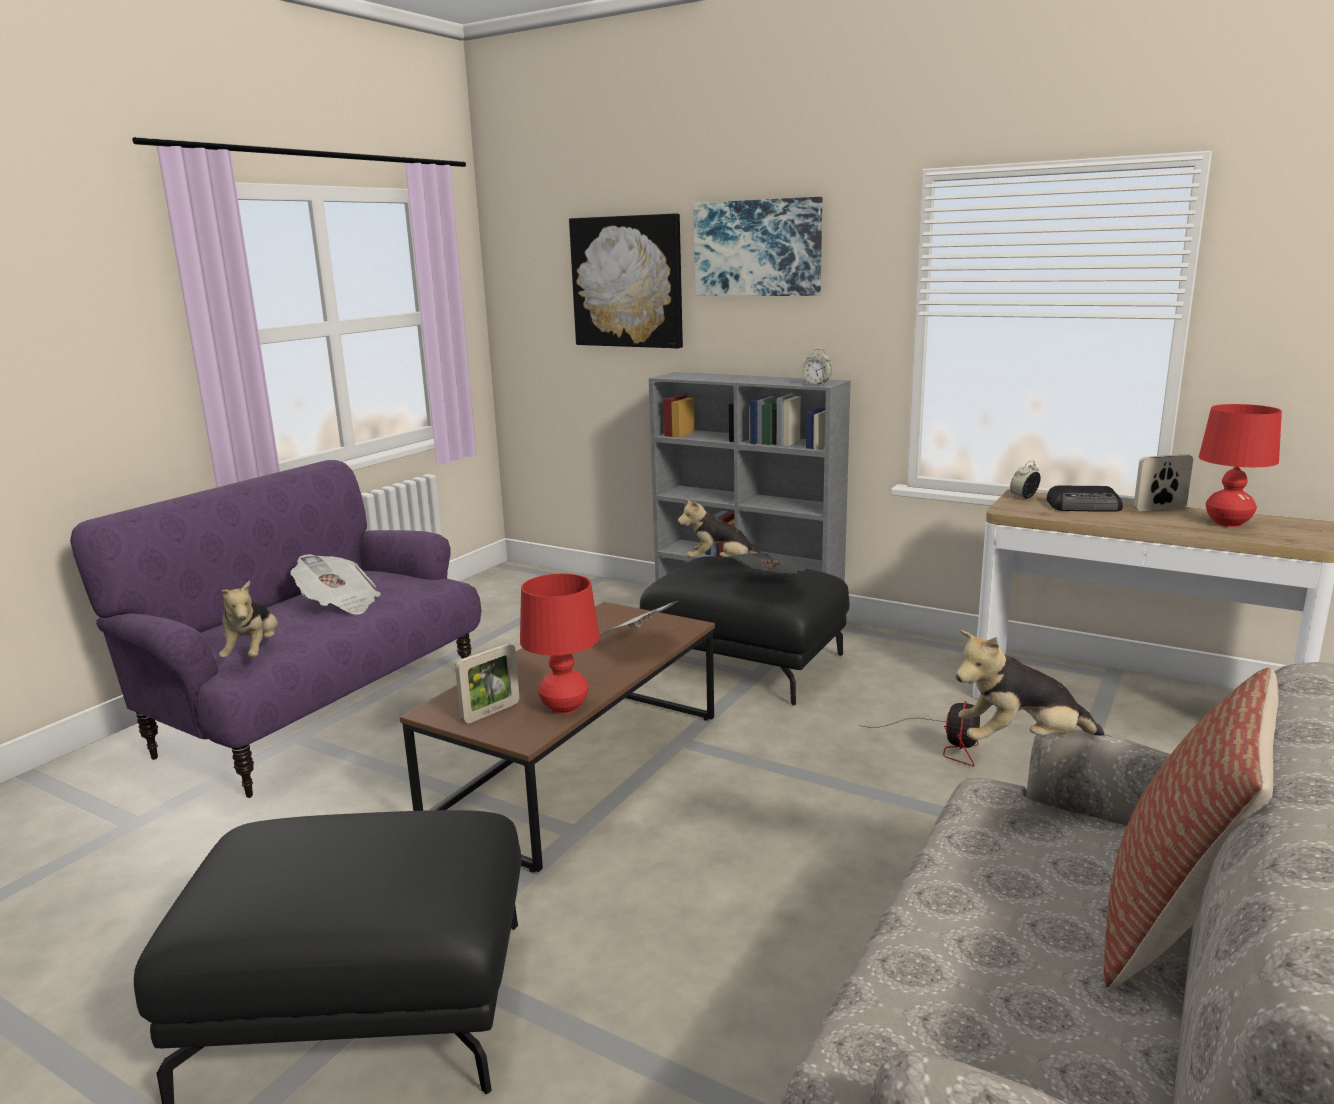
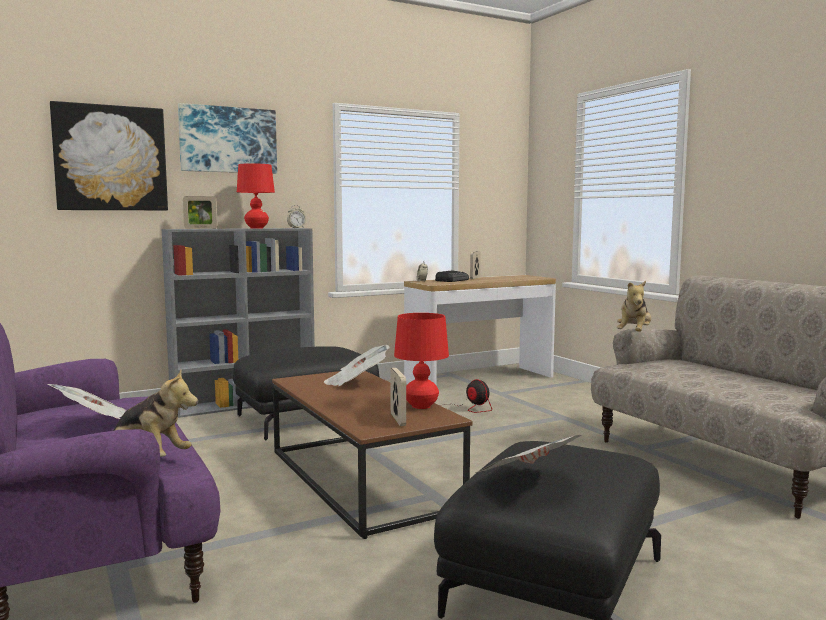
camera: 60 degrees left, 10 degrees down
(702, 376) = (200, 228): none -> picture frame
(722, 563) = (280, 352): plush toy -> none
(770, 584) = (336, 351): newspaper -> newspaper (526, 481)
(1175, 923) = (725, 368): pillow -> none
(1228, 523) = (507, 278): red table lamp -> red table lamp (256, 228)

